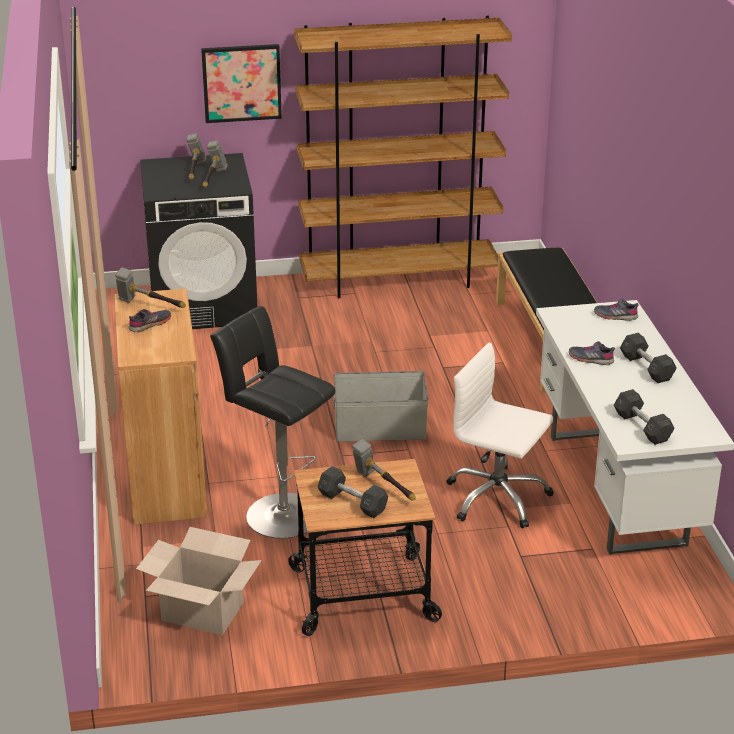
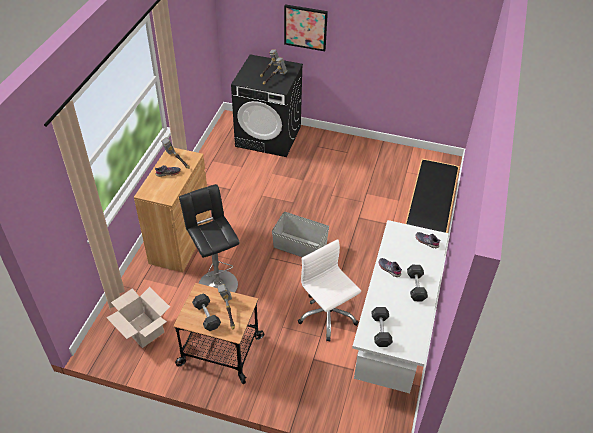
camera: 25 degrees right, 15 degrees up
(399, 280) = (375, 150): brown bookcase -> none

